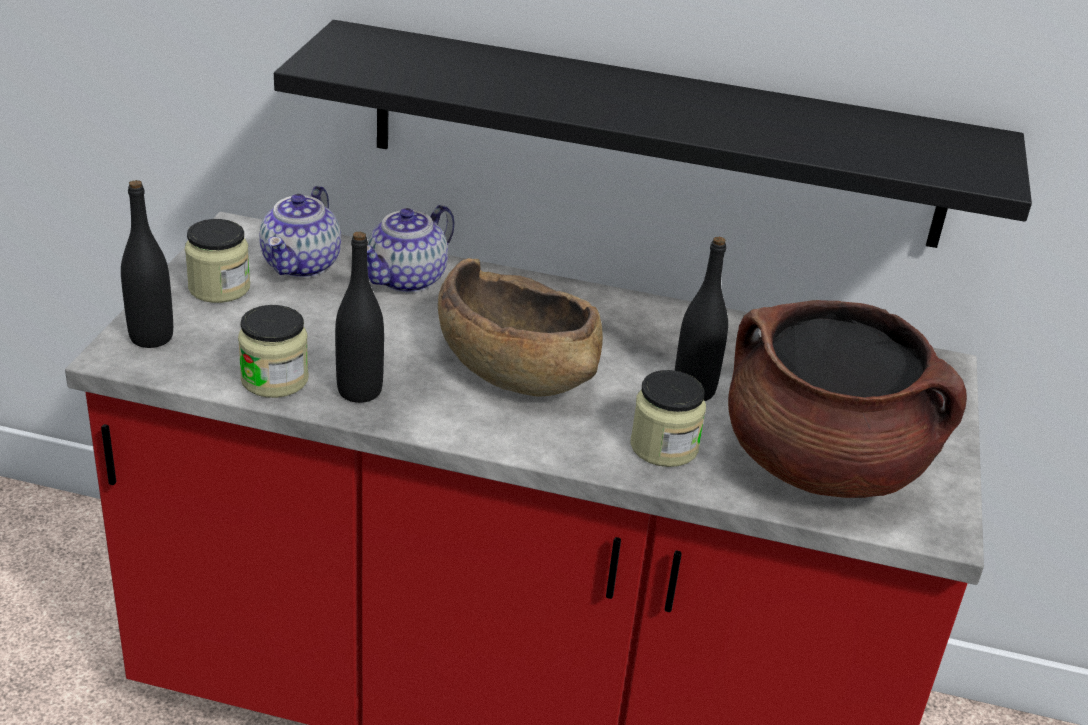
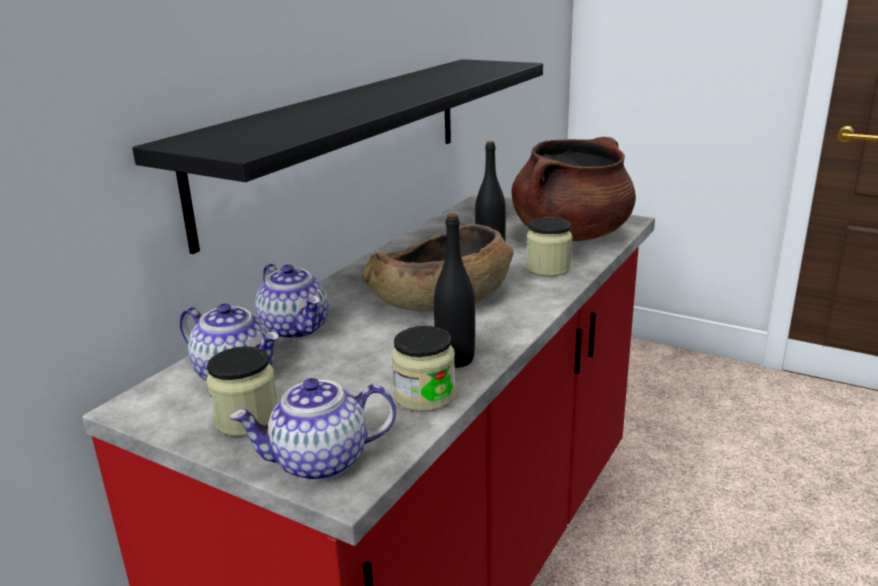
camera: 70 degrees left, 10 degrees down
(151, 337) = (319, 462): black bottle -> teapot

